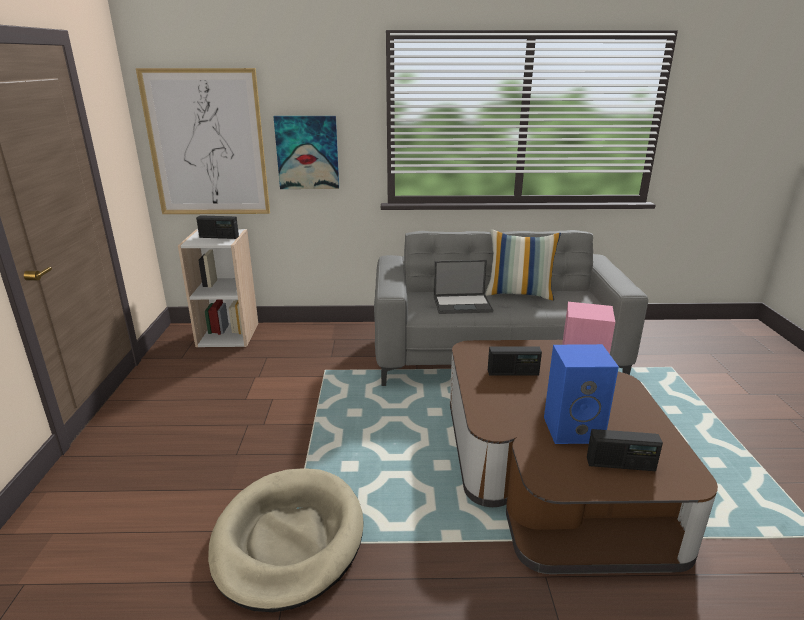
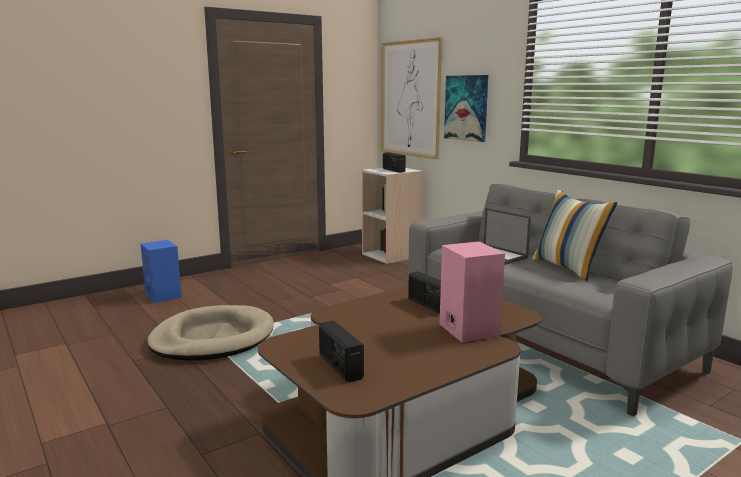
camera: 55 degrees right, 10 degrees down
(574, 429) = (371, 341): blue speaker -> blue speaker (164, 296)

